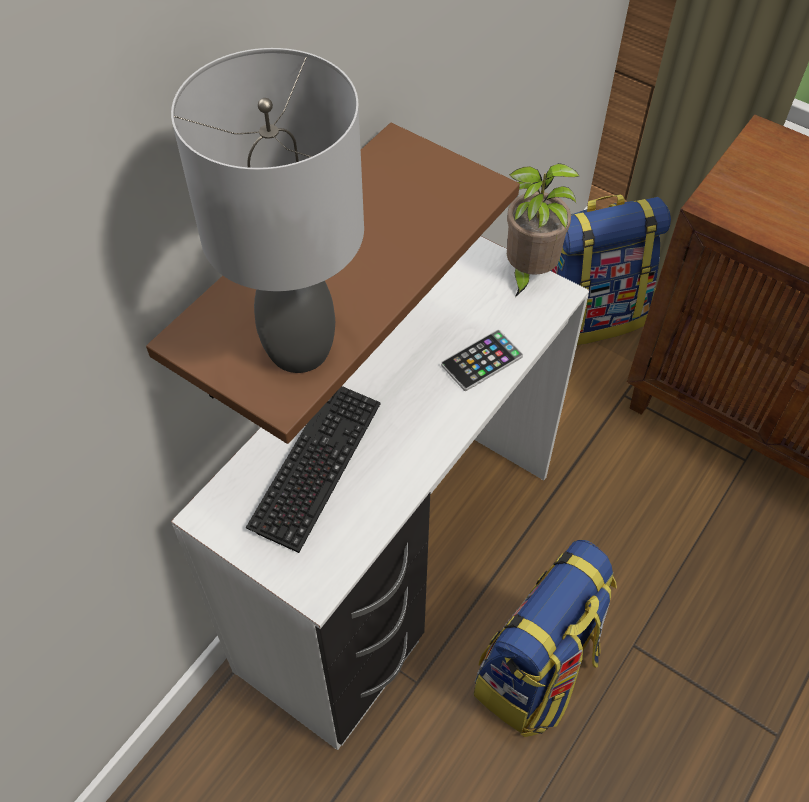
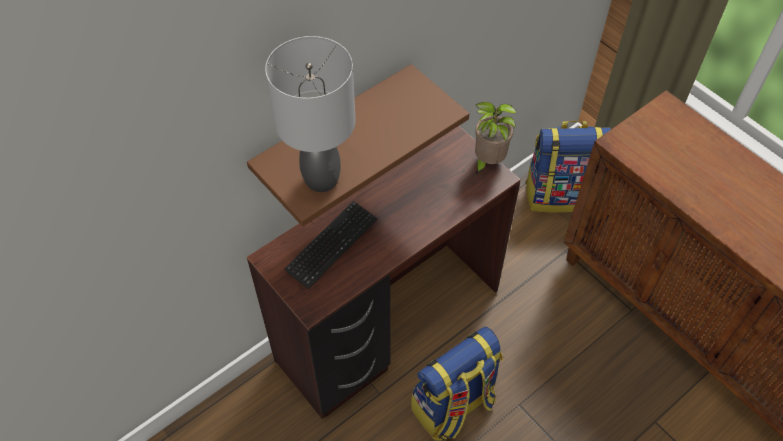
camera: 15 degrees right, 0 degrees up
(402, 570) = (390, 326): white desk -> brown desk
(482, 361) = (442, 207): phone -> none

